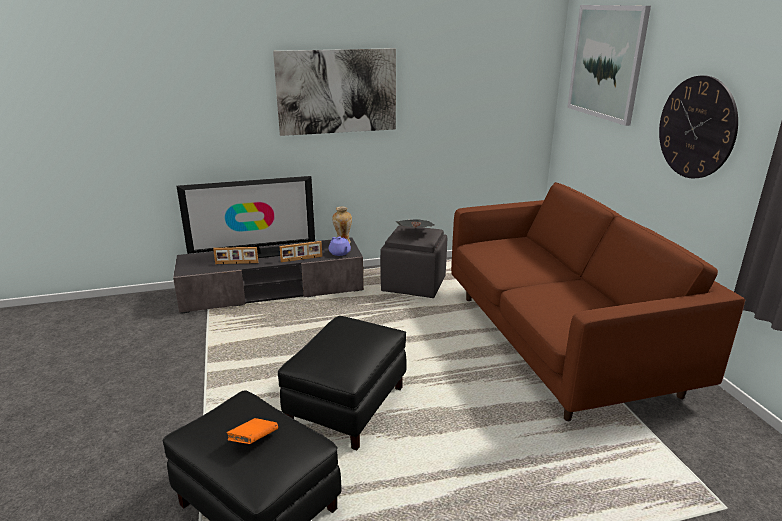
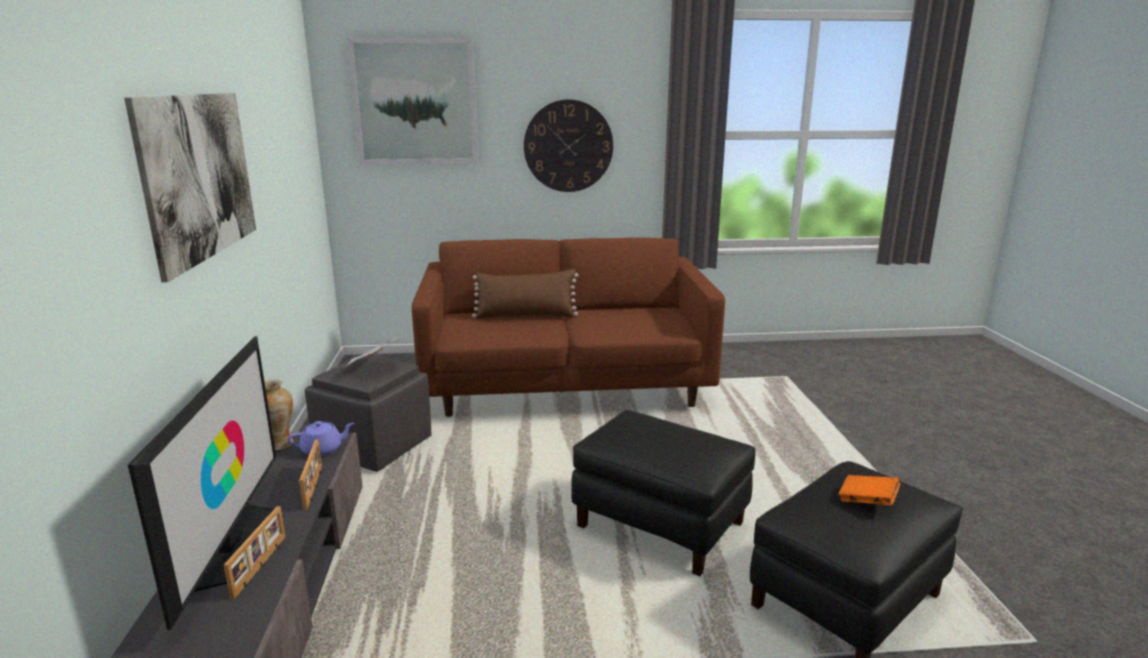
camera: 80 degrees left, 5 degrees down
(547, 263) = (526, 316): none -> brown pillow

